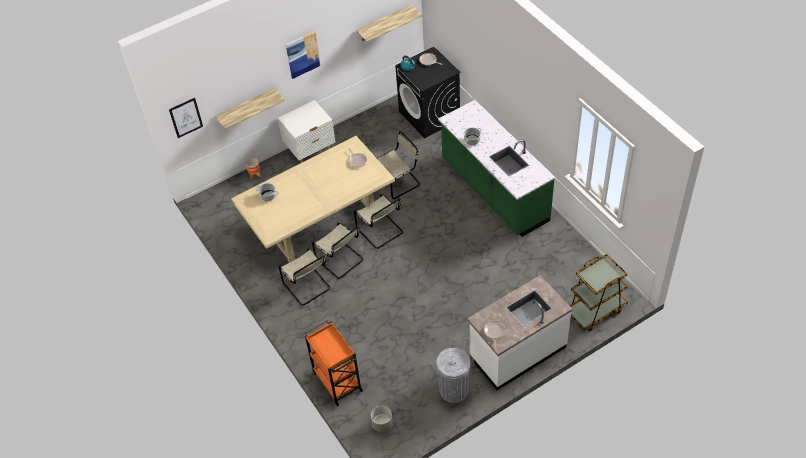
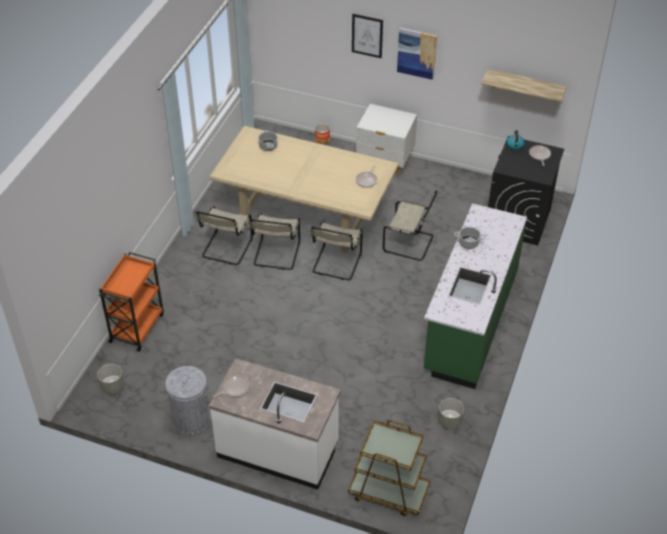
camera: 50 degrees right, 5 degrees down
(186, 117) = (274, 32): picture -> picture (367, 35)
(246, 107) = (339, 67): shelf -> none
(565, 248) = (449, 422): none -> grey planter

